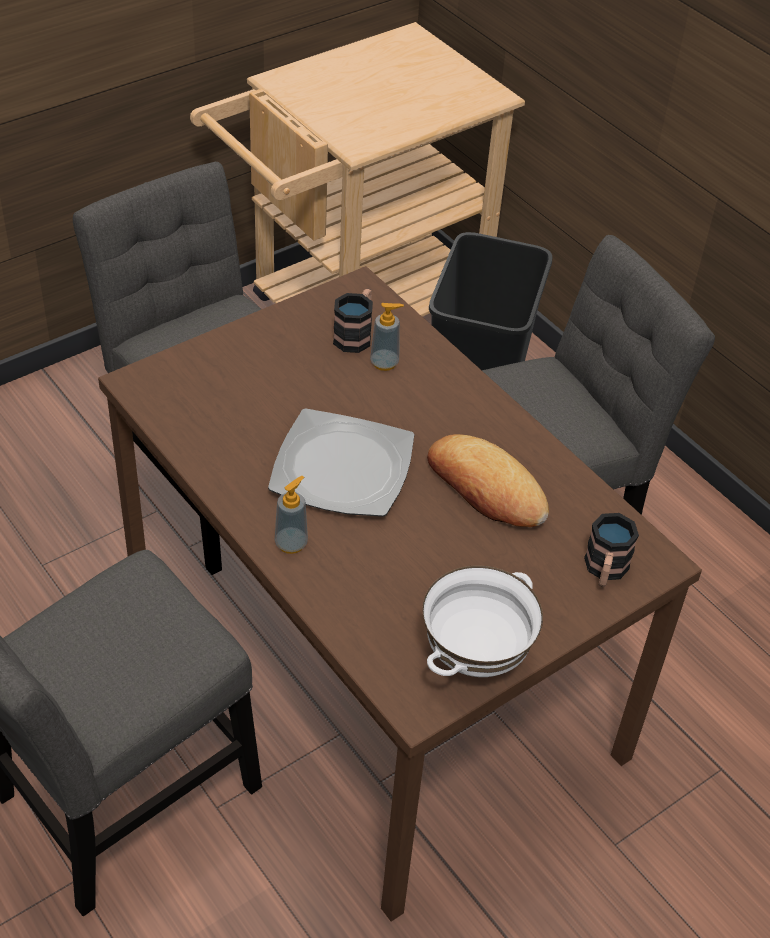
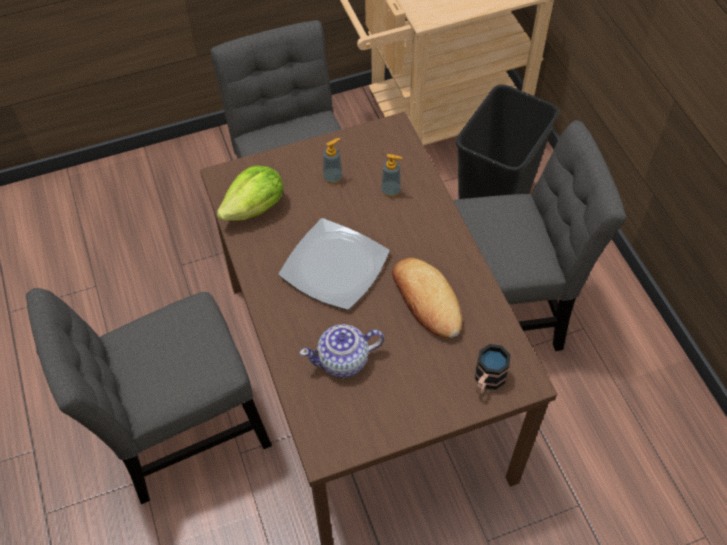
camera: 20 degrees right, 10 degrees up
(200, 414) = (255, 208): none -> lettuce
(291, 543) = (282, 316): soap dispenser -> soap dispenser (333, 177)
(355, 334) = (378, 165): mug -> none
(400, 582) = (344, 360): none -> teapot
(476, 657) = (374, 427): white bowl -> none

